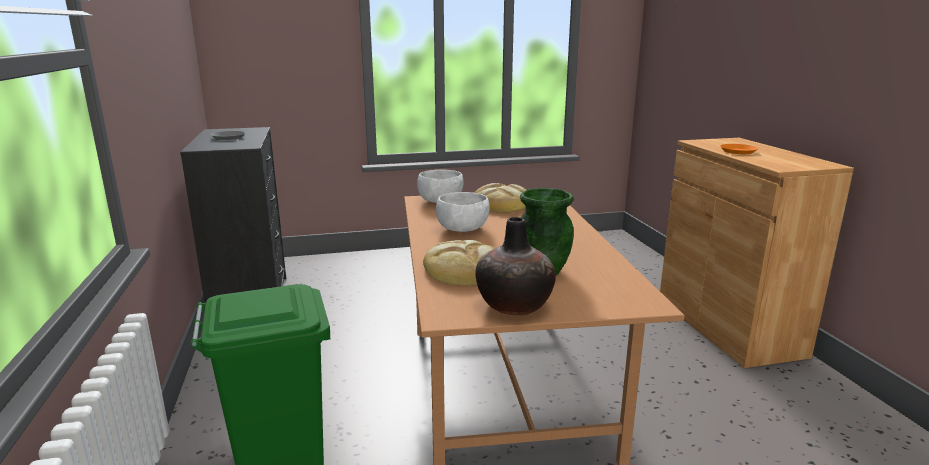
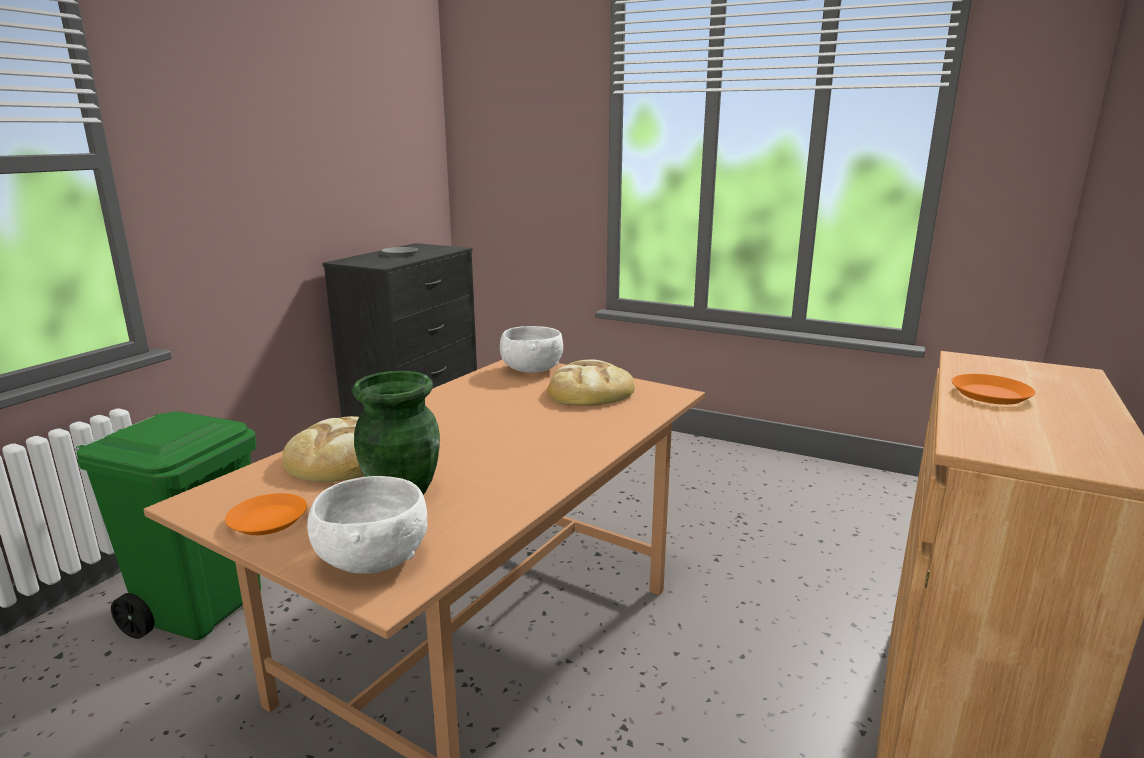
camera: 40 degrees right, 0 degrees up
(462, 229) = (463, 410): white bowl -> white bowl (371, 559)
(514, 305) = (268, 520): vase -> orange plate

